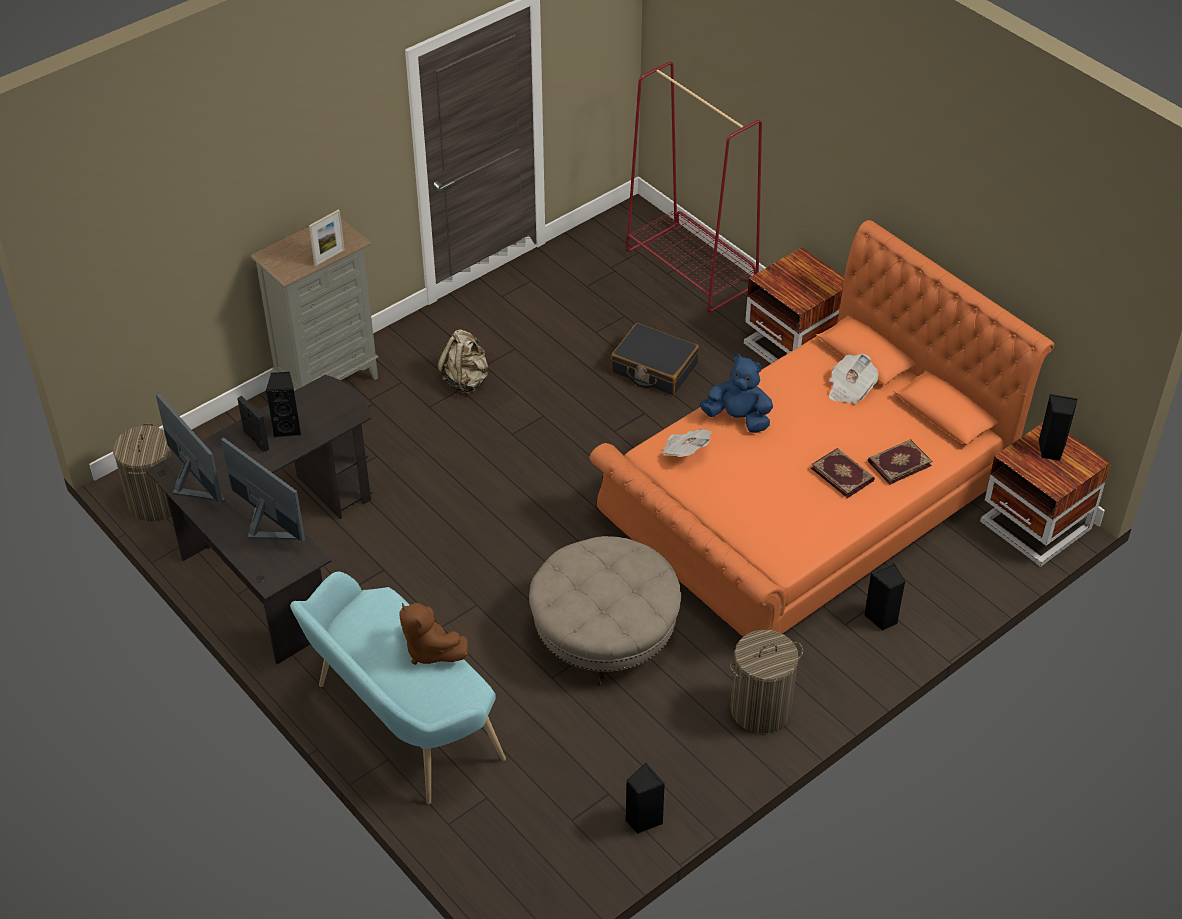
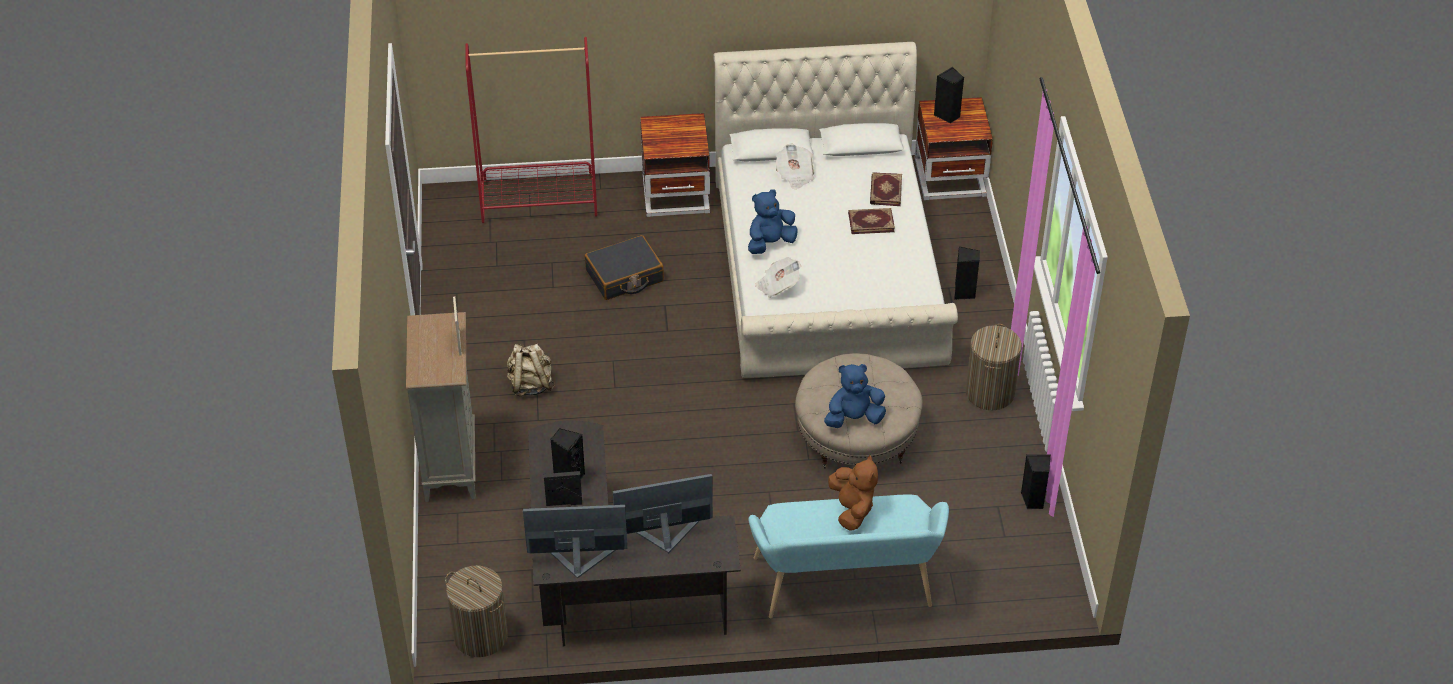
camera: 55 degrees left, 0 degrees up
(430, 650) = (852, 509): brown plush toy -> brown plush toy turned 90 degrees counterclockwise
(569, 598) = (853, 418): none -> blue plush toy
(807, 498) = (827, 268): orange bed -> beige bed

